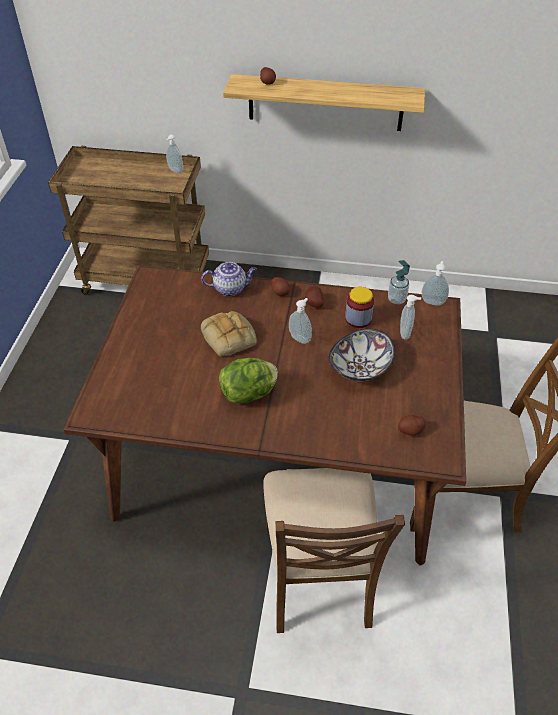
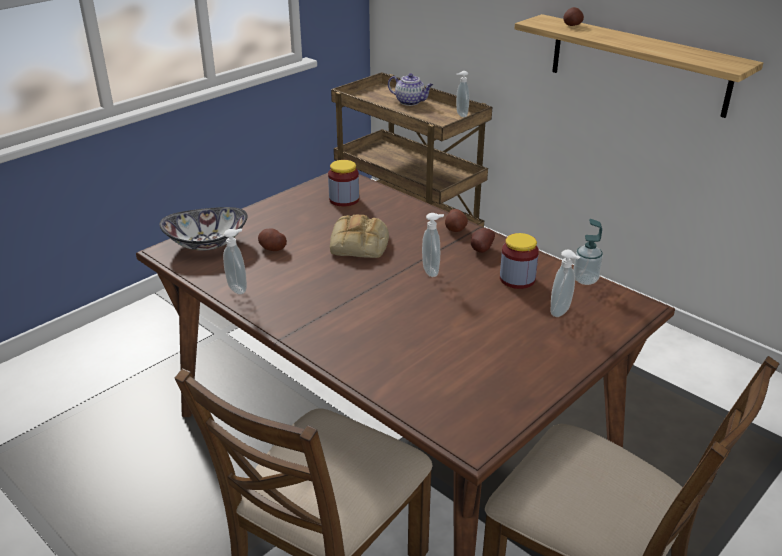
camera: 35 degrees right, 15 degrees down
(175, 299) = (344, 199): none -> jar
(230, 288) = (407, 209): teapot -> teapot (410, 102)
(249, 393) = (325, 293): lettuce -> none
(359, 367) = (468, 319): bowl -> bowl (207, 243)
(410, 430) = (463, 397): potato -> potato (272, 248)
(433, 301) = (631, 297): soap dispenser -> soap dispenser (238, 288)

